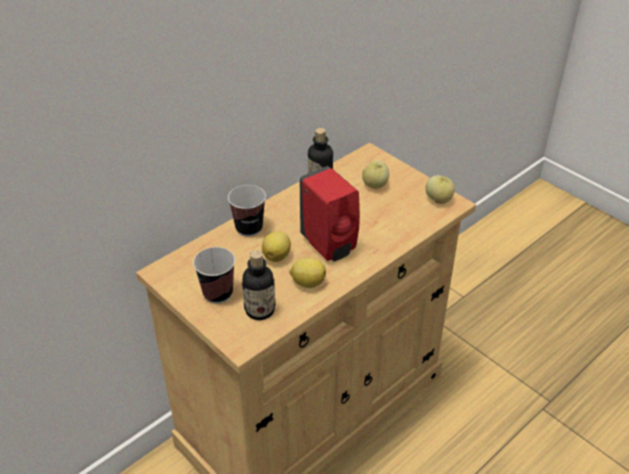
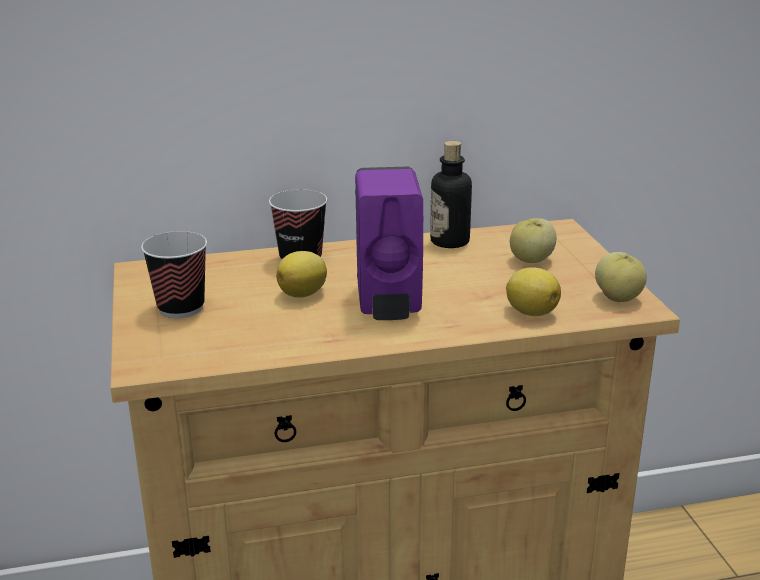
camera: 30 degrees right, 15 degrees down
(260, 310) = (211, 340): bottle -> none
(307, 282) = (311, 331): lemon -> lemon (530, 312)
(329, 246) = (388, 303): red soap dispenser -> purple soap dispenser

